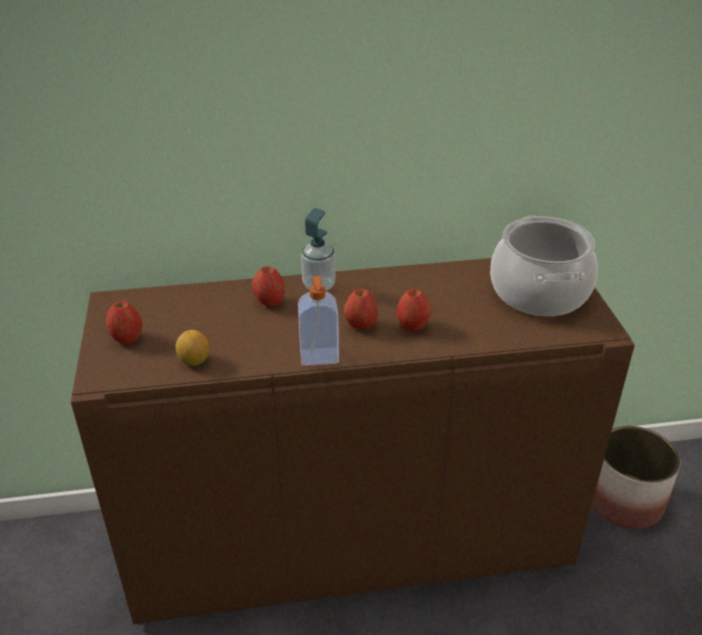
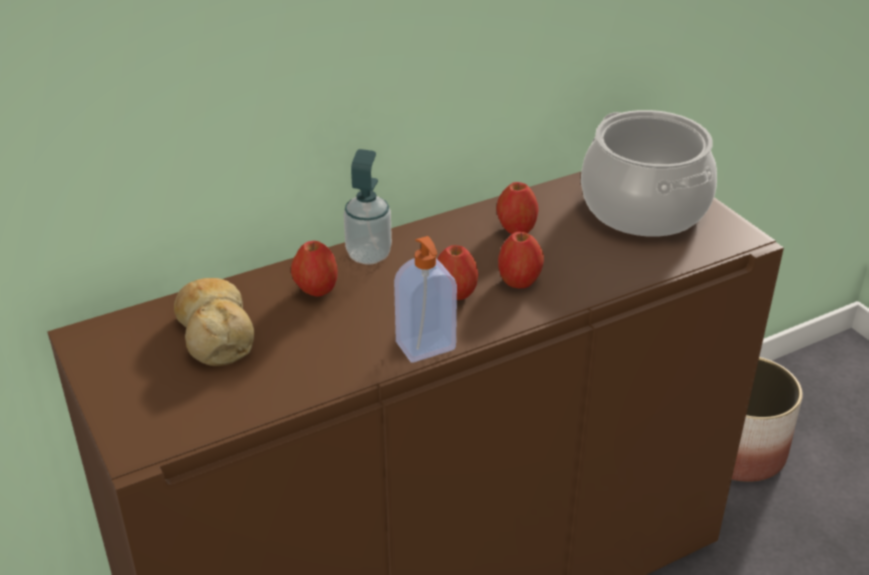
camera: 20 degrees left, 0 degrees up
(127, 338) = (145, 382): apple -> apple (516, 229)
(188, 316) = (215, 333): none -> bread
(194, 361) = (261, 391): lemon -> none

